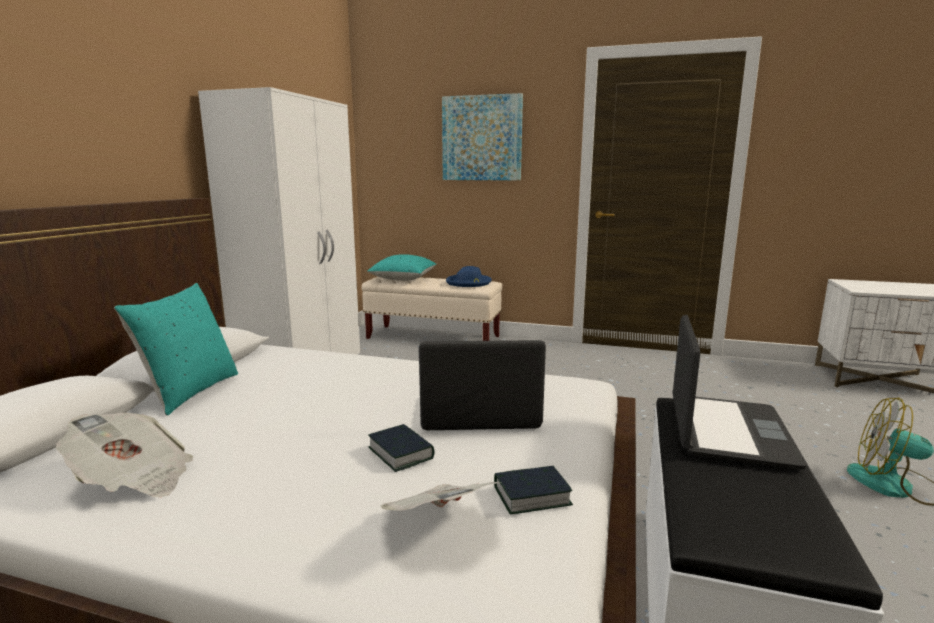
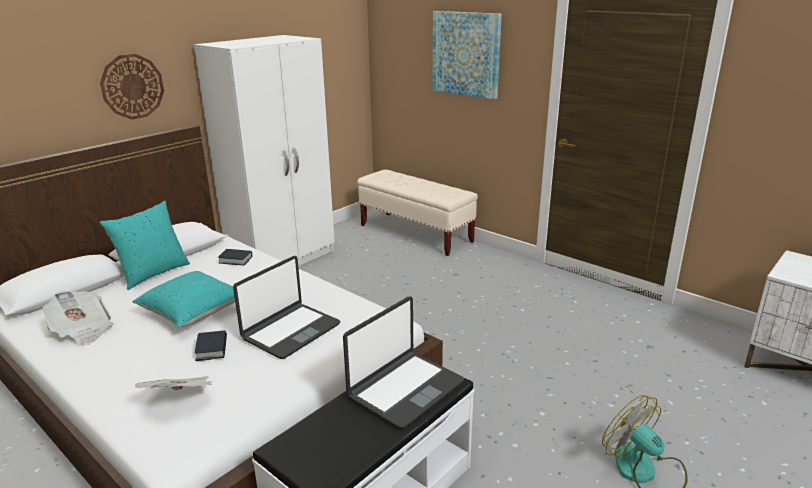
camera: 25 degrees right, 10 degrees up
(121, 130) = (132, 86): none -> wall clock
(403, 279) = (394, 178): turquoise pillow -> turquoise pillow (193, 312)
(469, 283) = (442, 191): blue hat -> none
(479, 414) = (290, 331): laptop -> laptop turned 105 degrees clockwise
(531, 496) = (247, 396): book -> book (235, 260)

